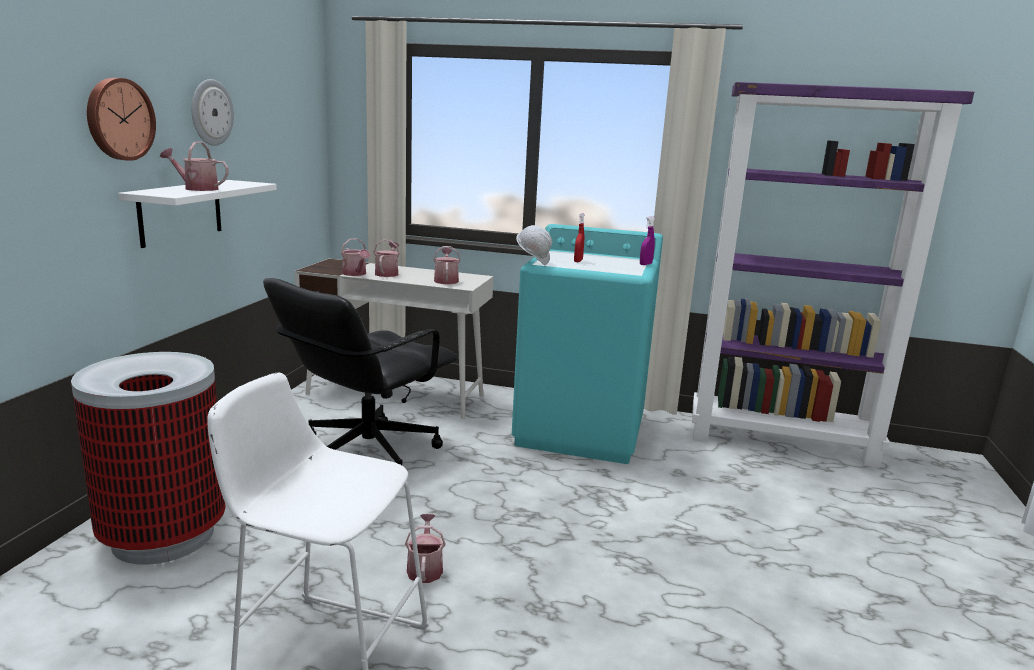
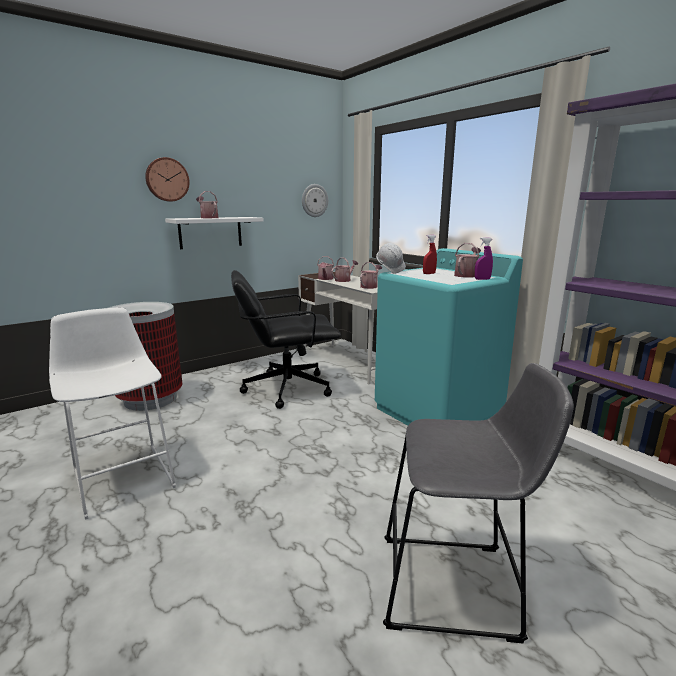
camera: 40 degrees right, 0 degrees up
(211, 112) = (236, 177): wall clock -> wall clock (314, 200)
(425, 568) = (223, 456): watering can -> watering can (466, 275)
(795, 582) = (455, 587): none -> grey stool

